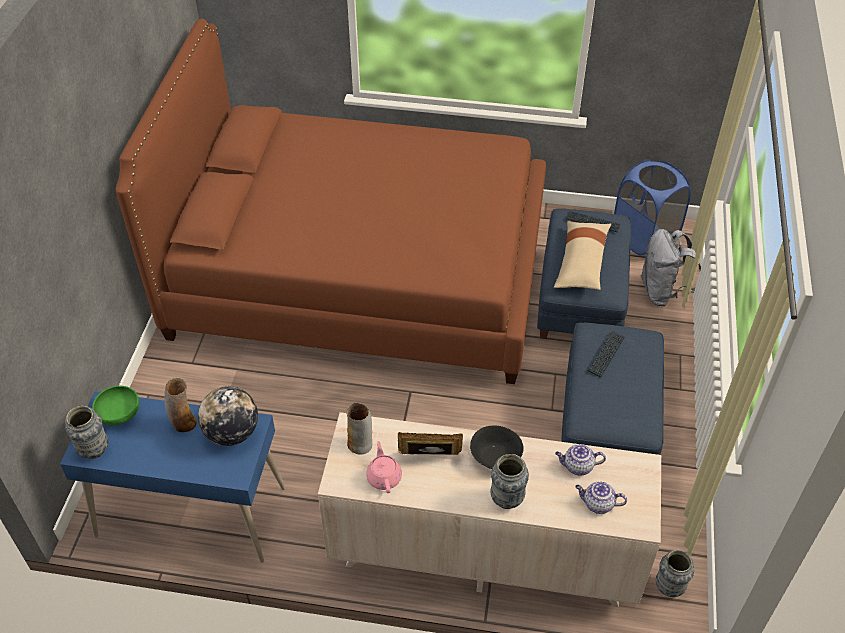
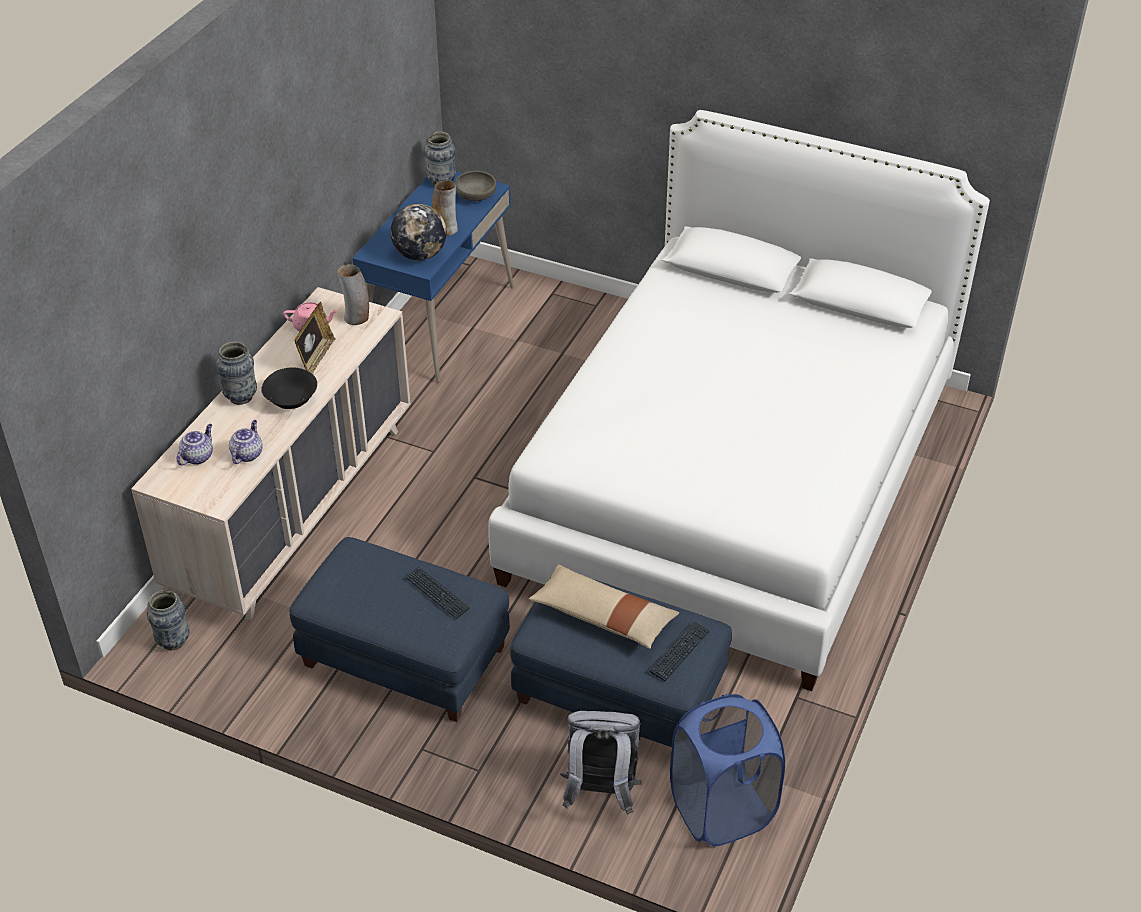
camera: 105 degrees right, 5 degrees down
(119, 414) = (475, 196): green bowl -> grey bowl
(359, 271) = (733, 482): brown bed -> white bed

